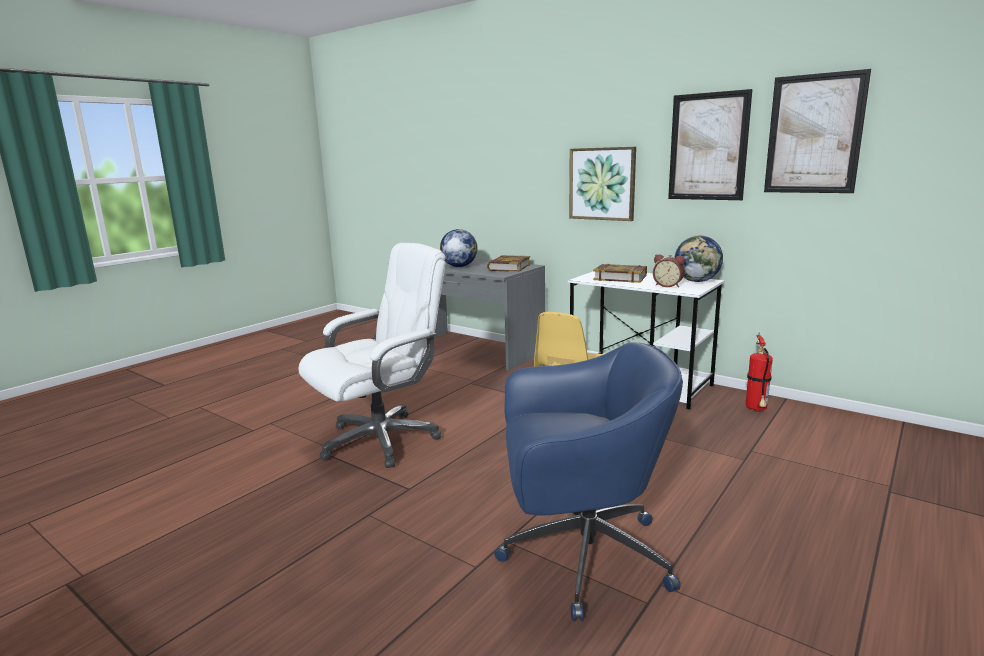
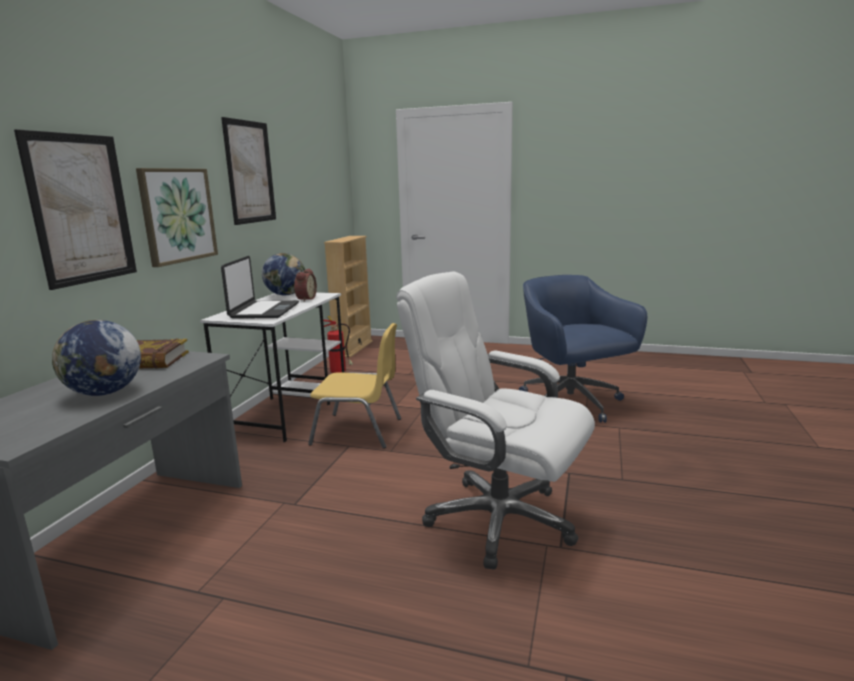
camera: 110 degrees left, 0 degrees up
(620, 277) = (264, 311): book -> laptop
(814, 134) = (295, 165): picture -> picture (81, 209)
(885, 425) = (353, 348): none -> beige bookcase

